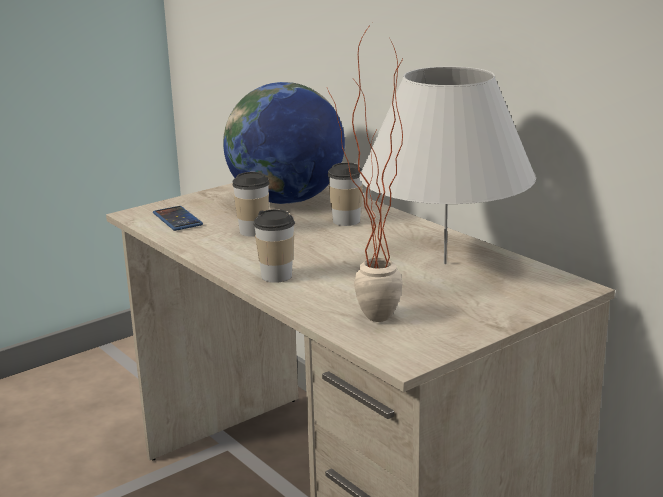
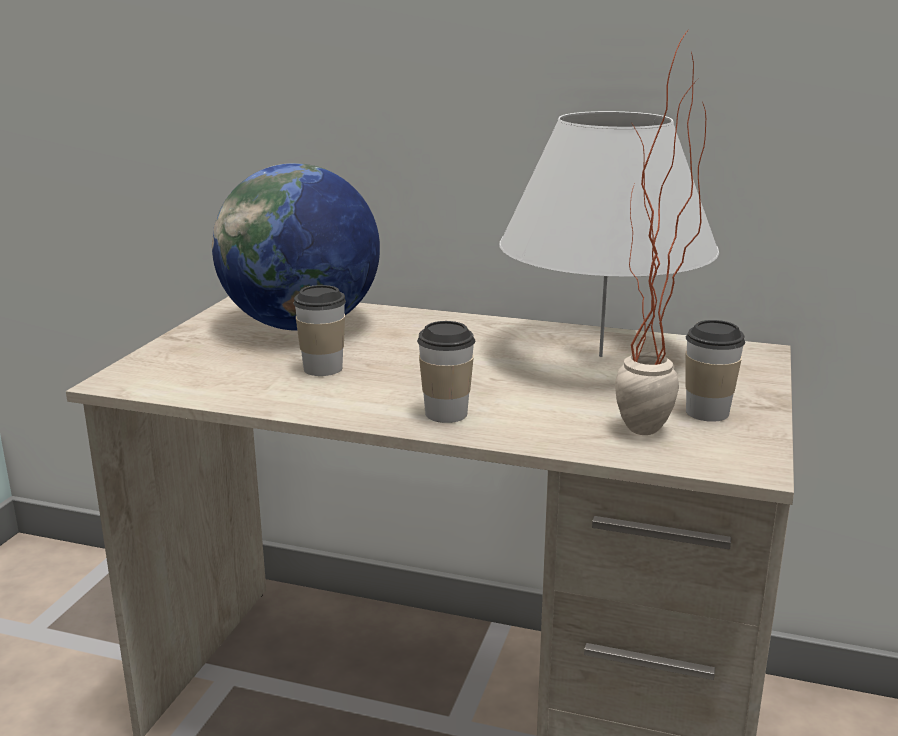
camera: 35 degrees left, 0 degrees up
(177, 219) = (191, 375): phone -> none
(346, 221) = (415, 334): cup -> cup (707, 412)

